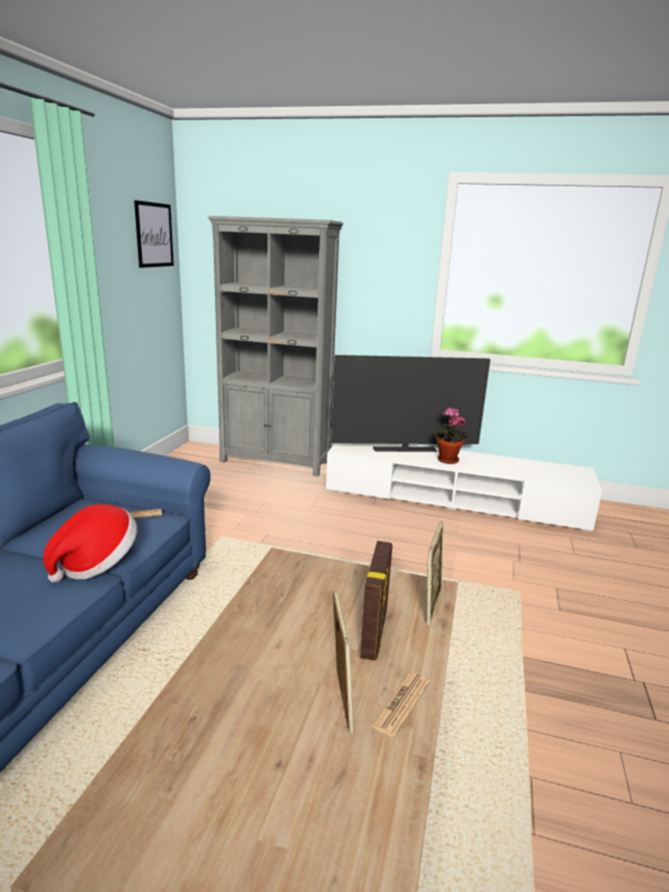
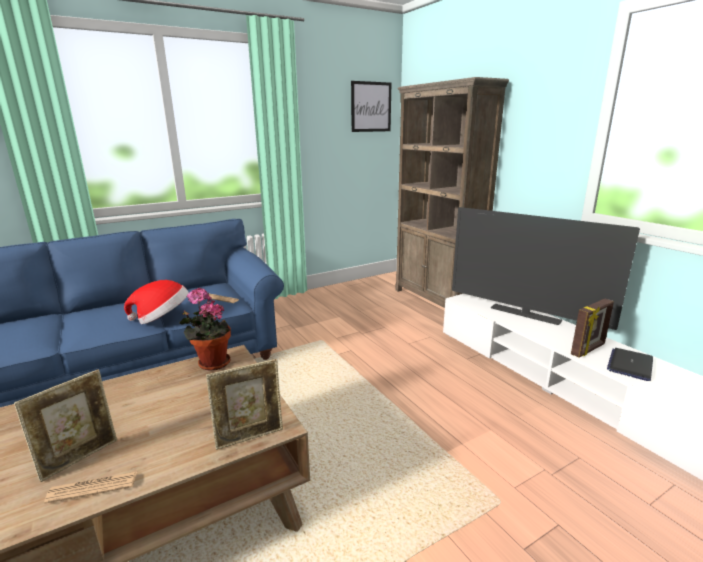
camera: 45 degrees right, 0 degrees up
(276, 462) = (436, 300): grey bookcase -> brown bookcase
(375, 633) = (178, 431): picture frame -> picture frame (588, 350)
(447, 461) = (555, 337): potted plant -> potted plant (211, 363)
(508, 466) = (630, 365): none -> laptop

